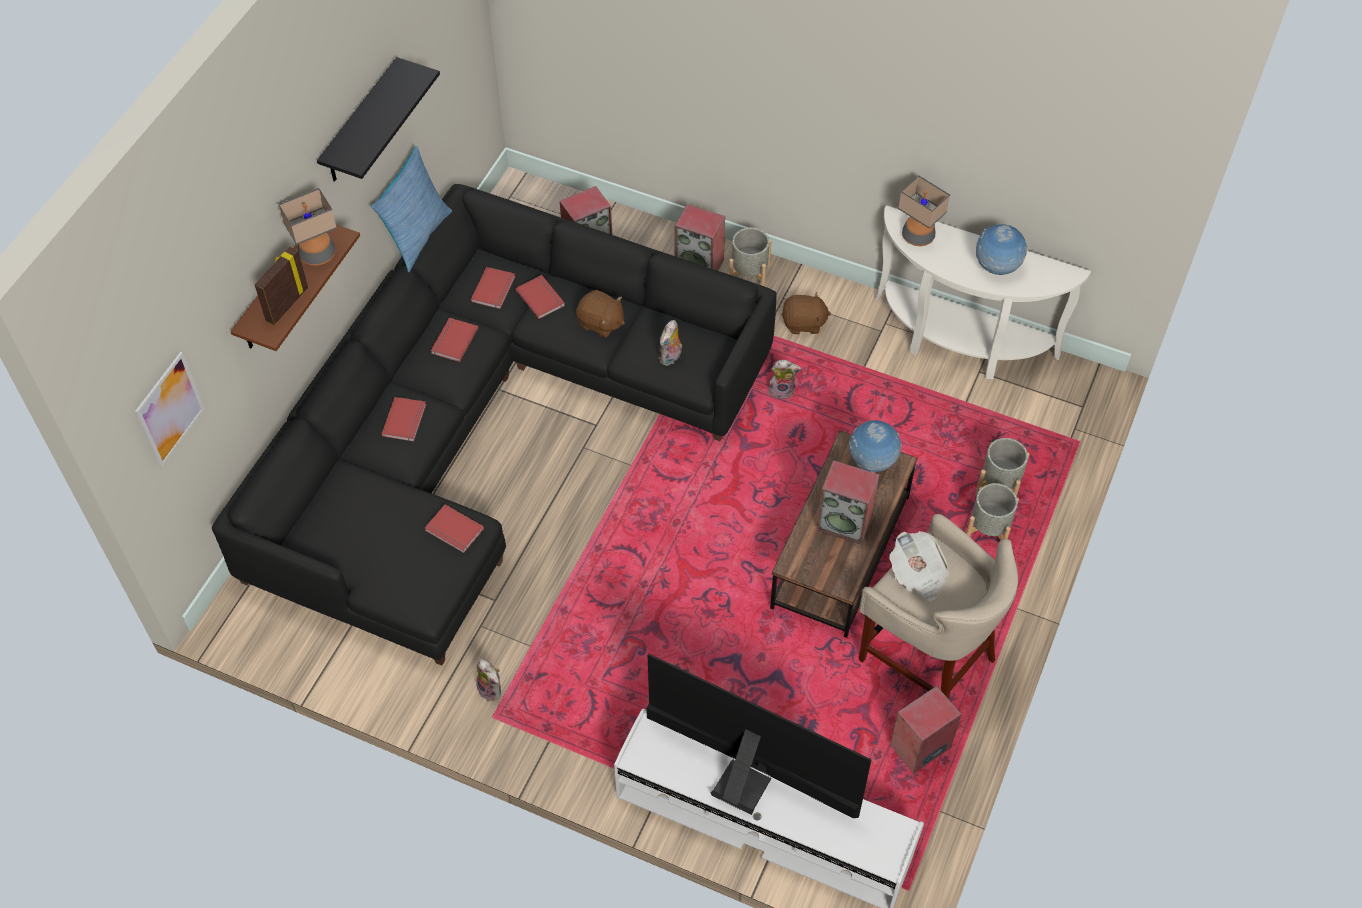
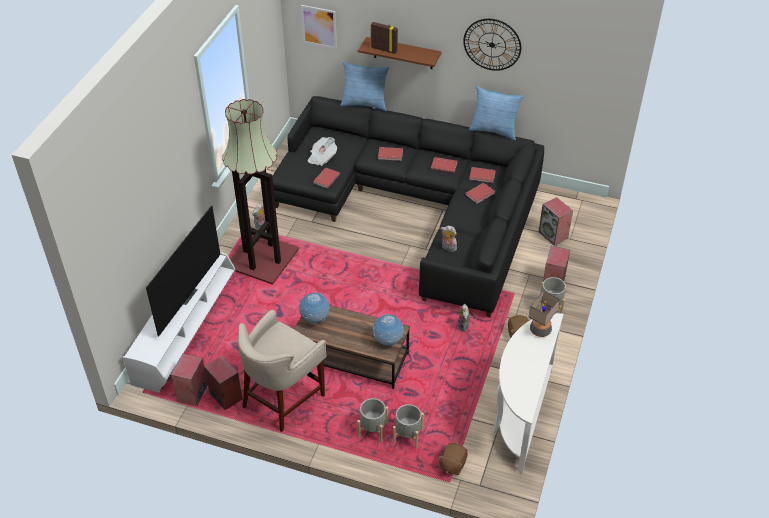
camera: 85 degrees right, 10 degrees down
(283, 427) = (364, 103): none -> pillow
(318, 254) = (417, 54): table lamp -> none
(360, 123) = (492, 44): black shelf -> wall clock
(584, 686) = (263, 258): none -> floor lamp
(601, 323) = (467, 219): brown plush toy -> brown plush toy (452, 464)
(845, 522) = (344, 330): speaker -> speaker (193, 393)
(918, 575) = (289, 339): newspaper -> newspaper (322, 158)
(997, 268) = (522, 370): globe -> globe (315, 319)

